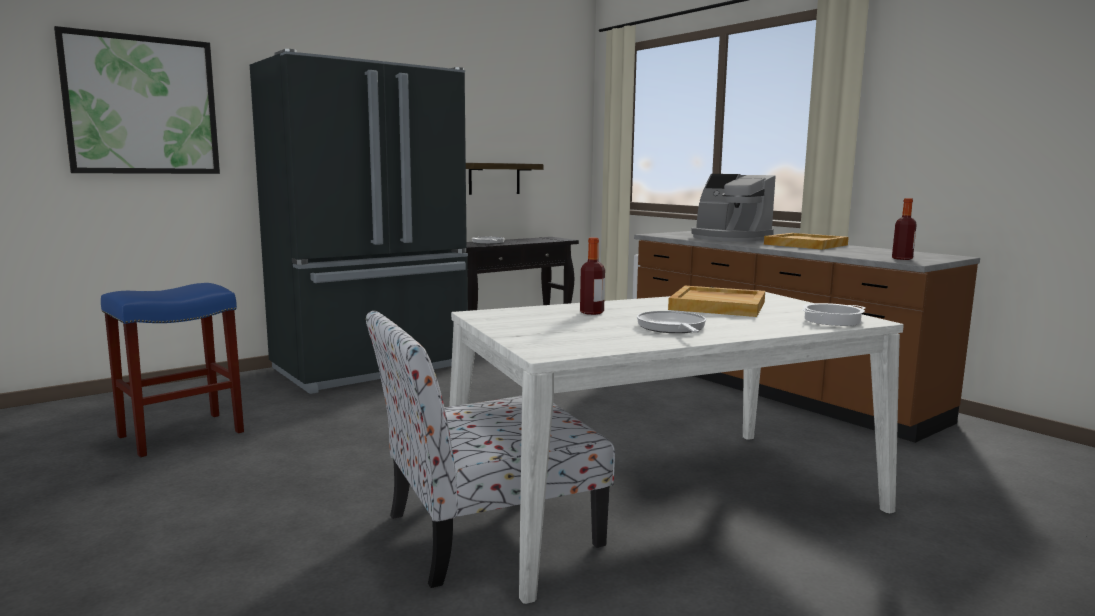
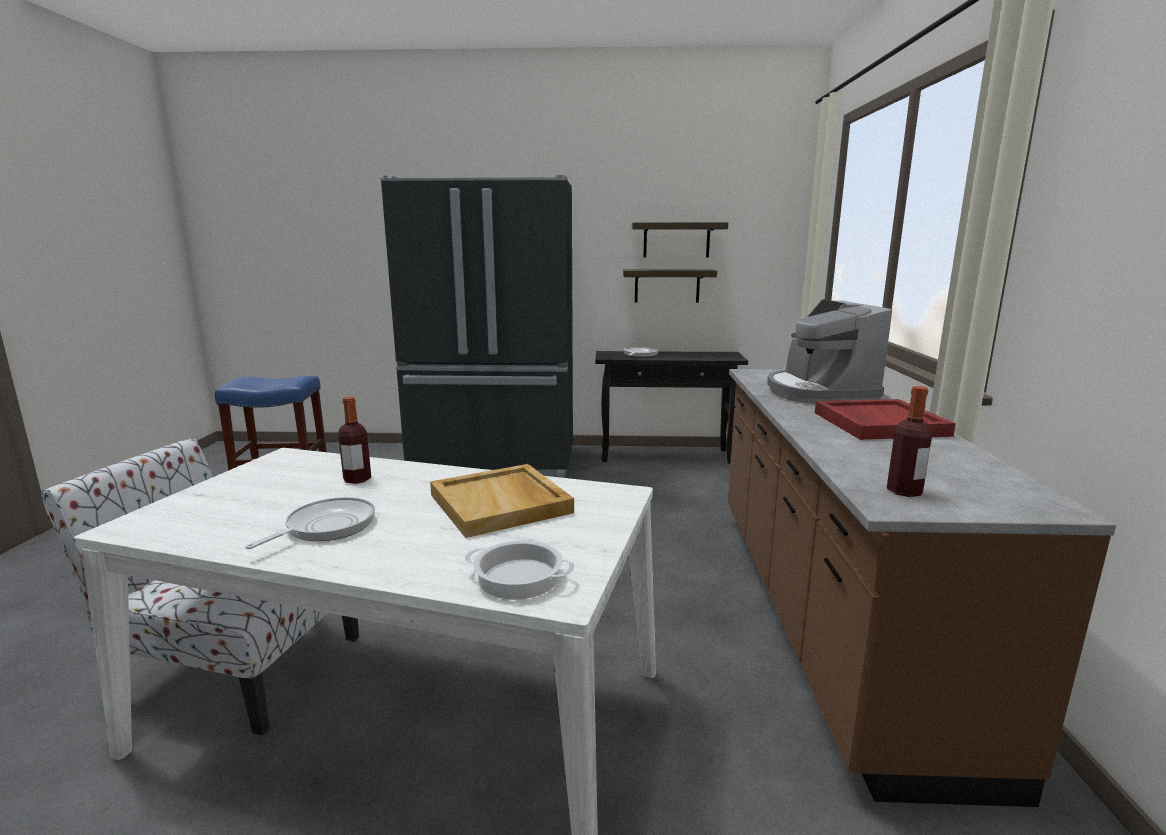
camera: 40 degrees right, 5 degrees up
(142, 105) = (337, 227): picture -> none
(500, 137) = (676, 240): none -> shelf
(804, 244) = (878, 423): beige tray -> red tray

